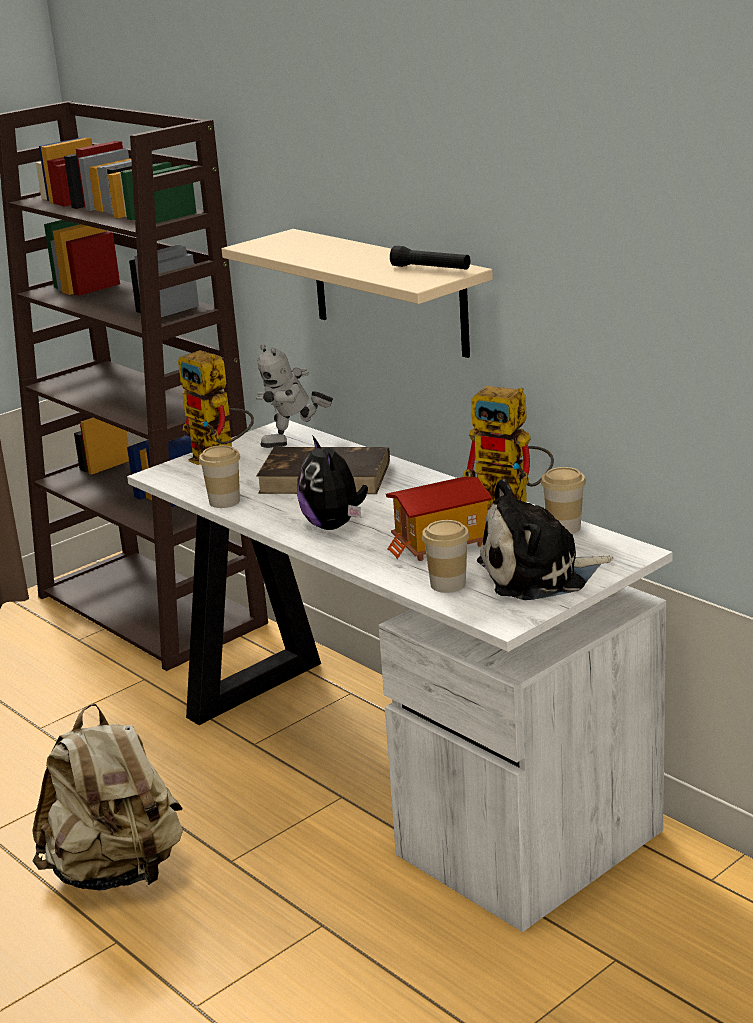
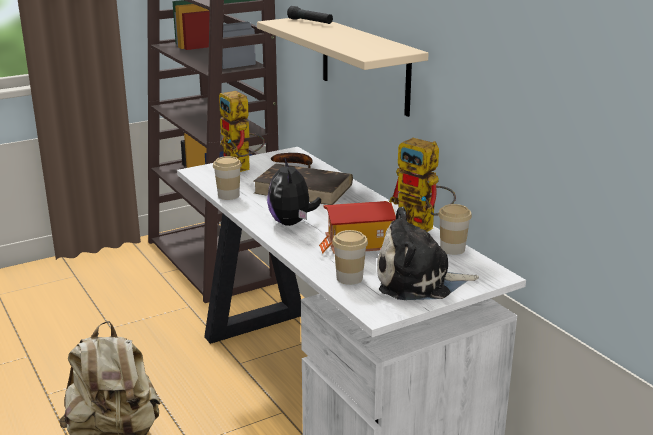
camera: 10 degrees right, 0 degrees up
(295, 443) = (296, 163): toy robot -> banana
(430, 268) = (385, 47): black flashlight -> black flashlight (310, 22)

